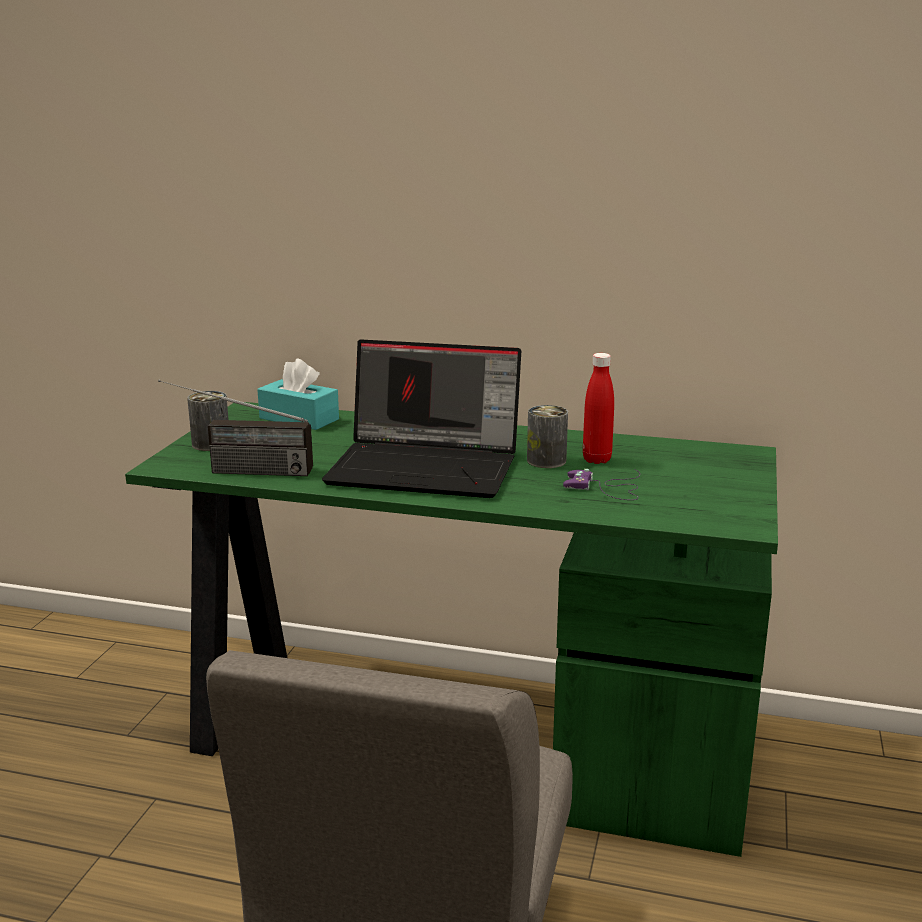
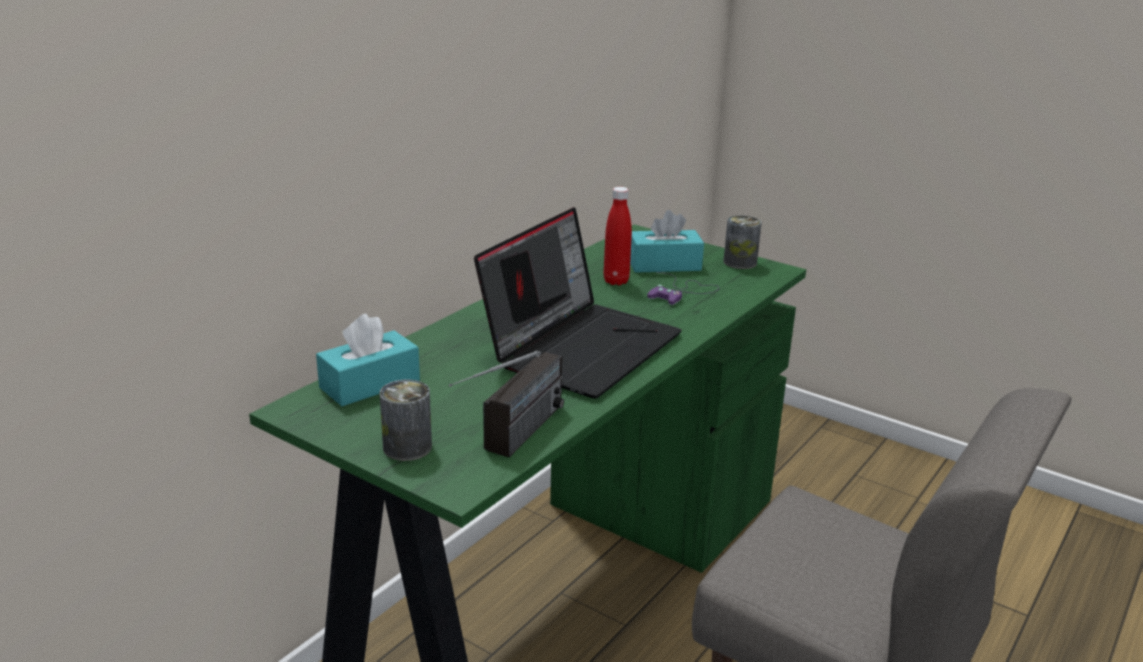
camera: 70 degrees left, 5 degrees up
(546, 461) = (603, 298): can -> can (740, 262)
(673, 473) = (664, 264): none -> turquoise tissue box

